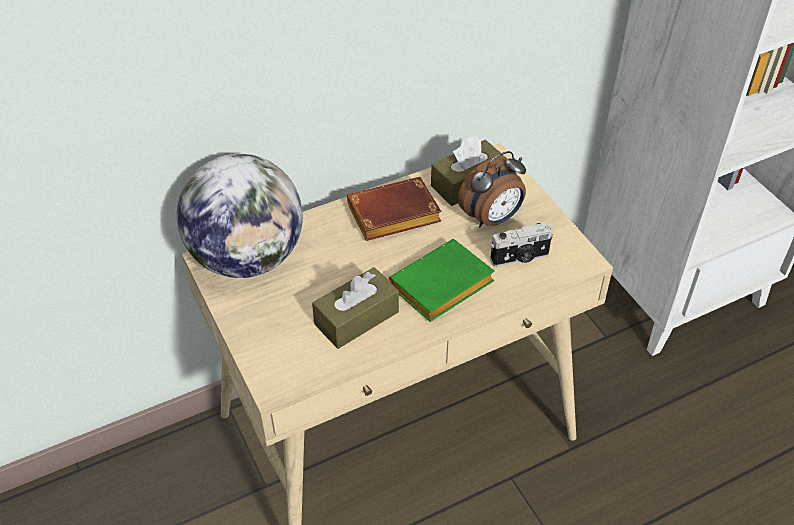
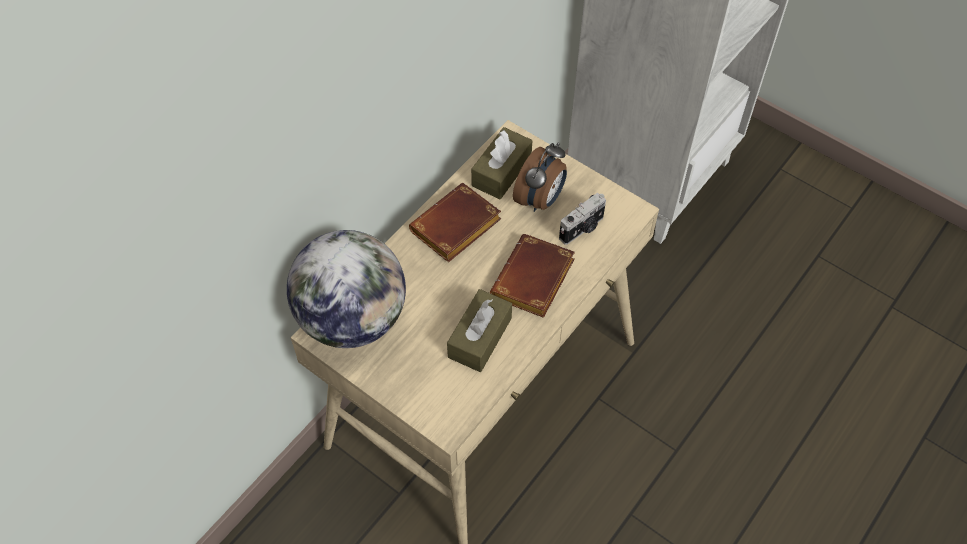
camera: 25 degrees left, 10 degrees up
(441, 288) = (534, 282): green book -> brown book

